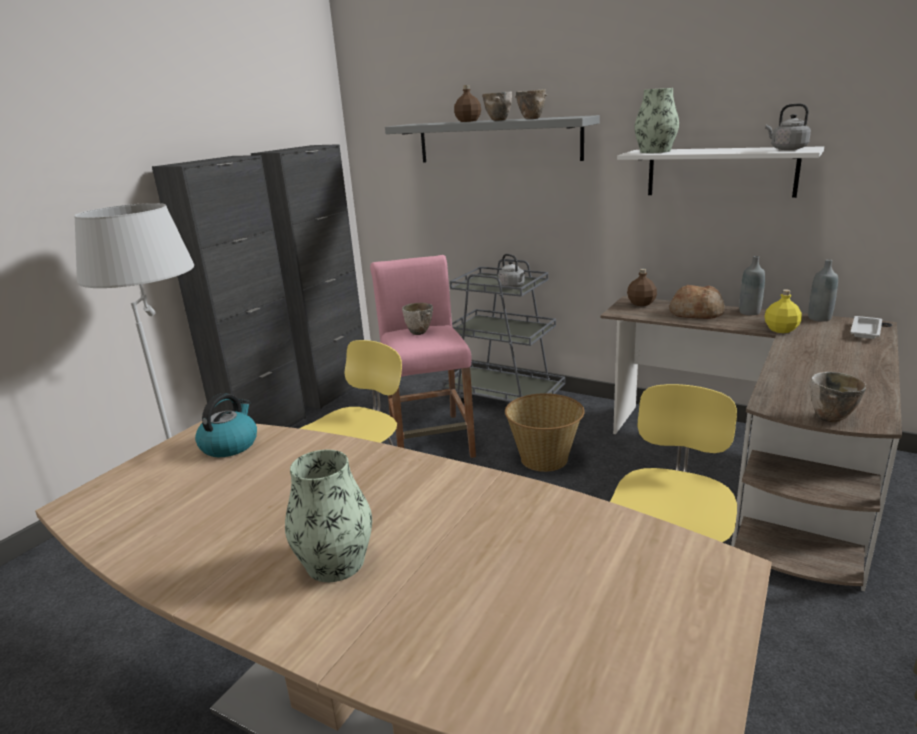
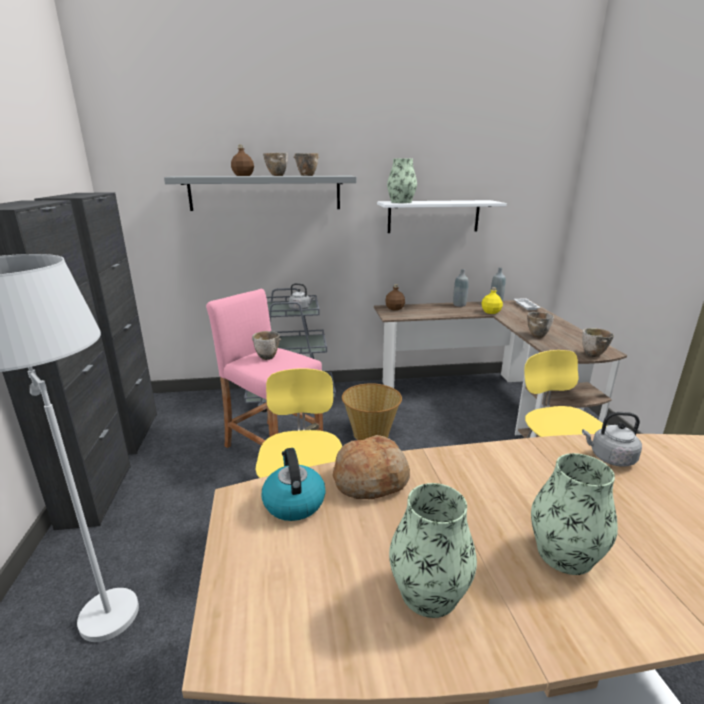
camera: 40 degrees left, 0 degrees up
(205, 533) = (428, 591): none -> vase
(696, 313) = (434, 310): bread -> bread (371, 479)
(786, 149) = (479, 201): grey kettle -> grey kettle (610, 458)
(792, 374) = (537, 335): none -> bowl

